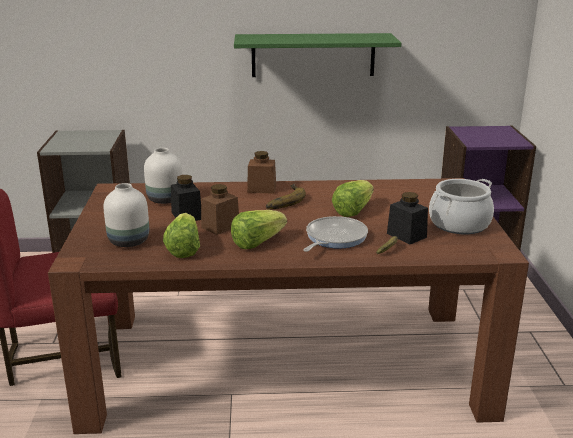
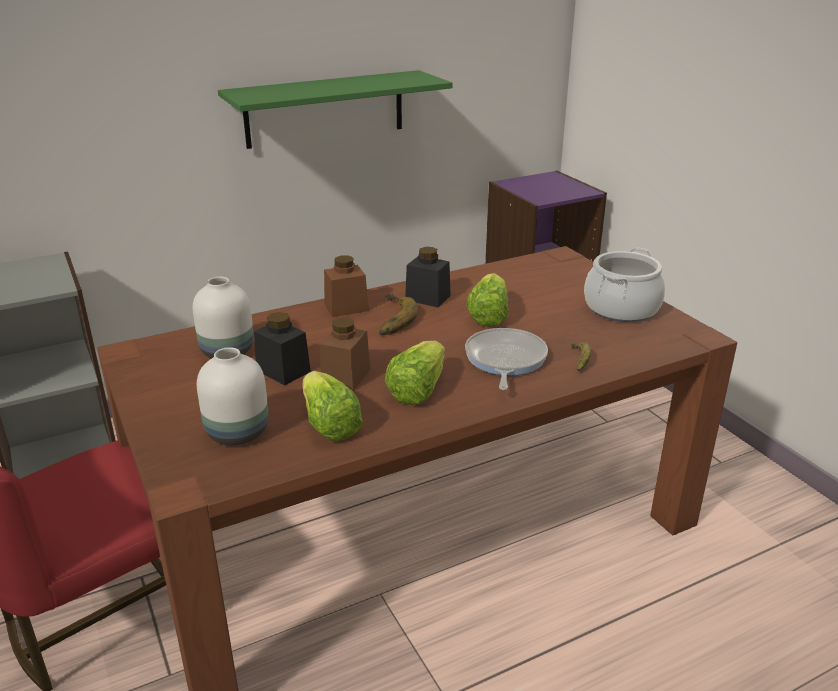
camera: 25 degrees left, 5 degrees up
(406, 235) = (581, 336): black jar -> black jar (427, 298)

